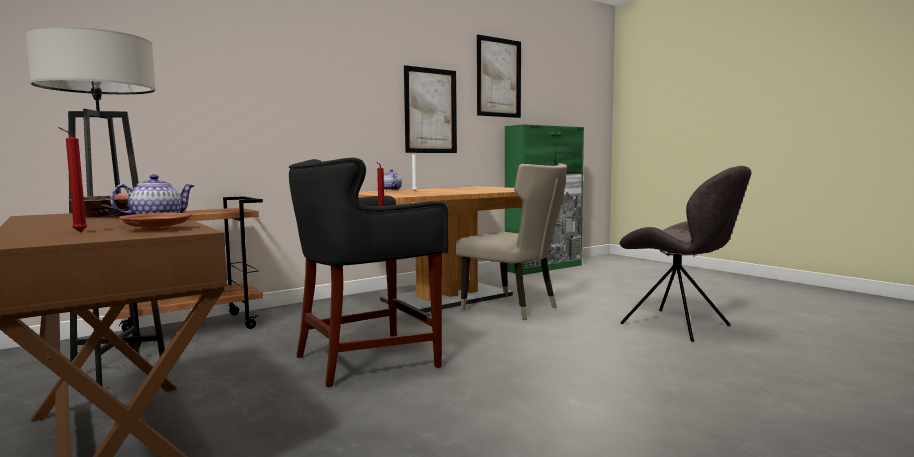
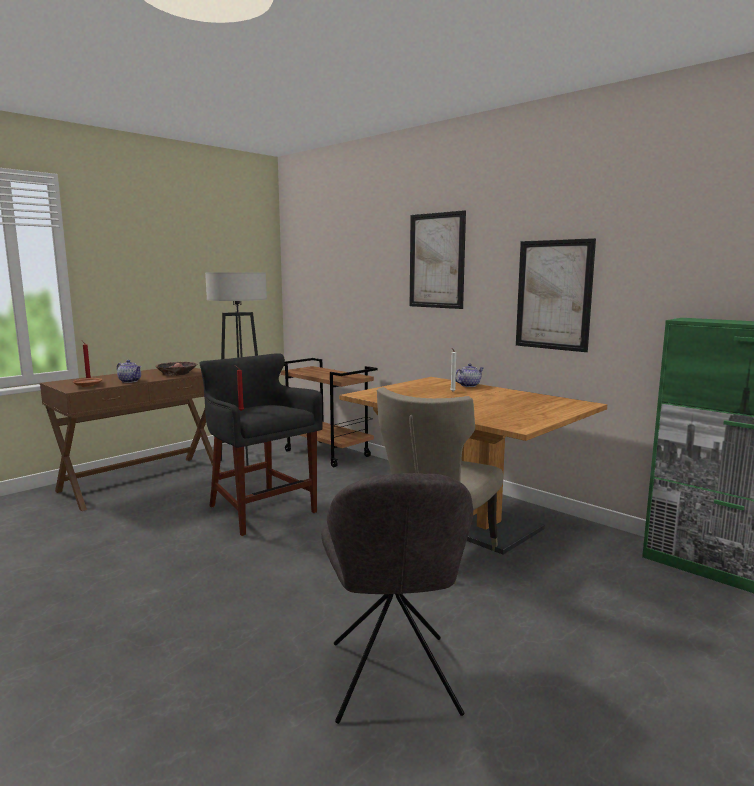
camera: 80 degrees right, 5 degrees up
(498, 77) = (682, 237): picture -> picture (436, 260)
(678, 326) = (393, 681): grey chair -> grey chair turned 45 degrees counterclockwise

